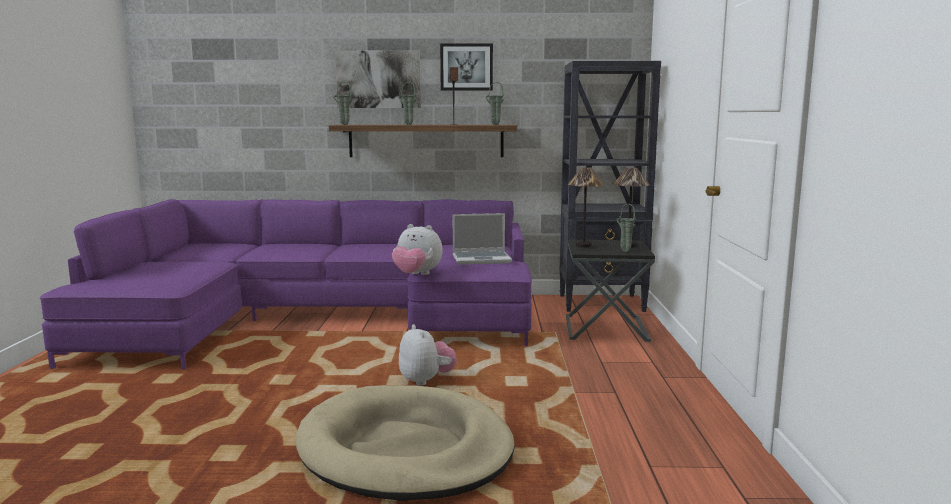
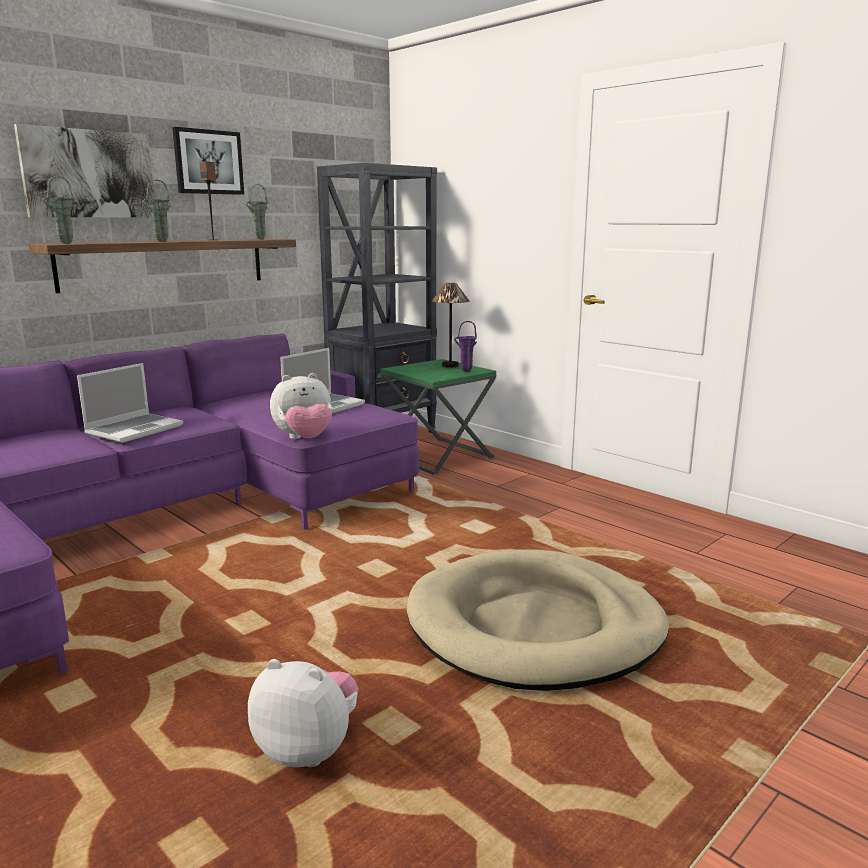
camera: 45 degrees left, 5 degrees up
(351, 251) = (135, 429): none -> laptop
(426, 381) = (402, 558): plush toy -> plush toy (308, 749)
(584, 246) = (416, 372): table lamp -> none
(605, 329) = (437, 456): black side table -> green side table
(624, 251) = (465, 371): green vase -> purple vase

